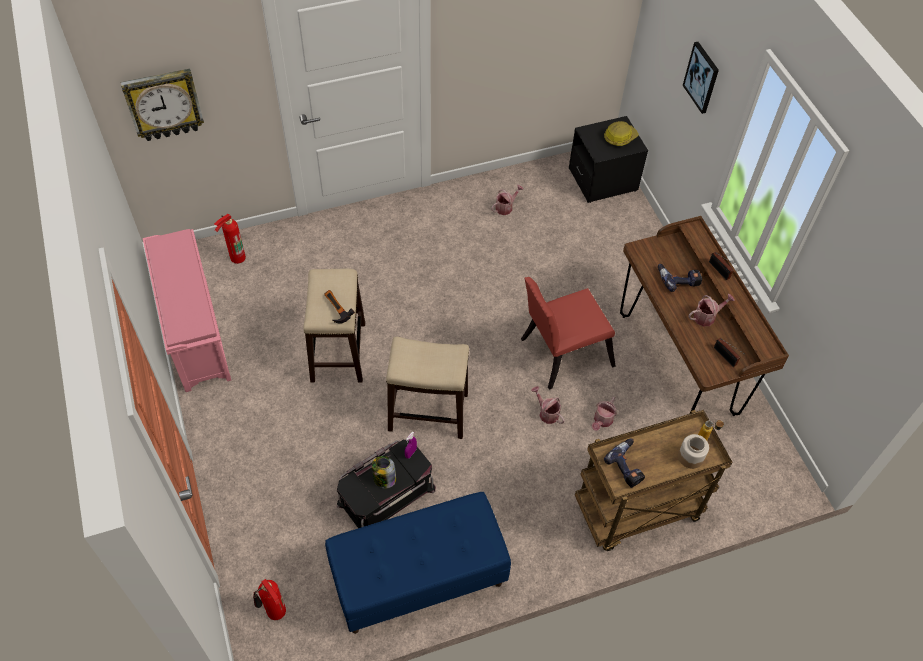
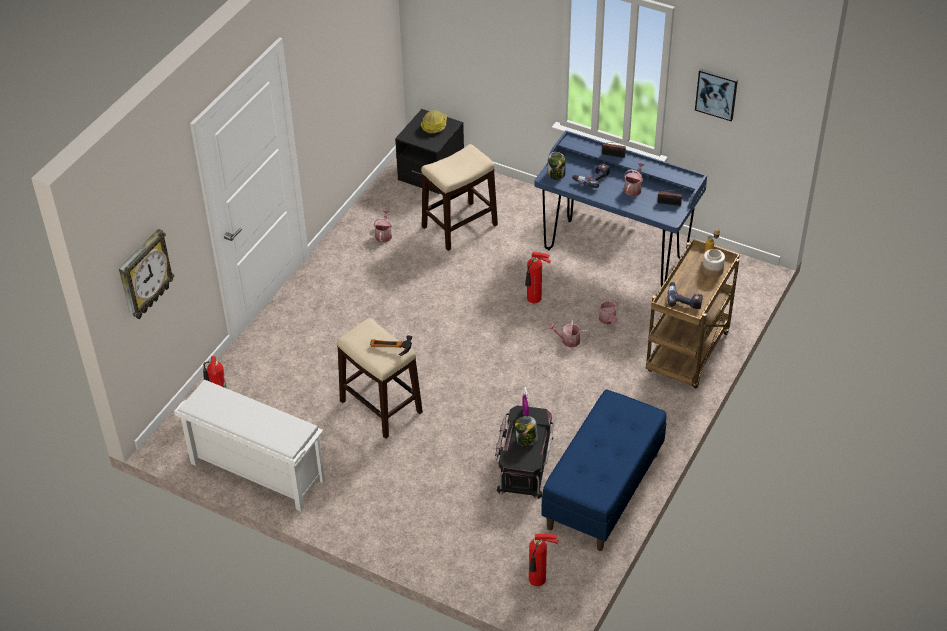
camera: 40 degrees left, 10 degrees down
(195, 333) = (255, 472): pink shoe rack -> white shoe rack
(429, 412) = (491, 396): stool -> stool (460, 226)
(561, 353) = (534, 299): red chair -> fire extinguisher
(651, 252) = (556, 174): none -> jar
(677, 364) = (615, 254): brown desk -> blue desk
(702, 77) = (502, 31): picture -> picture (716, 94)

